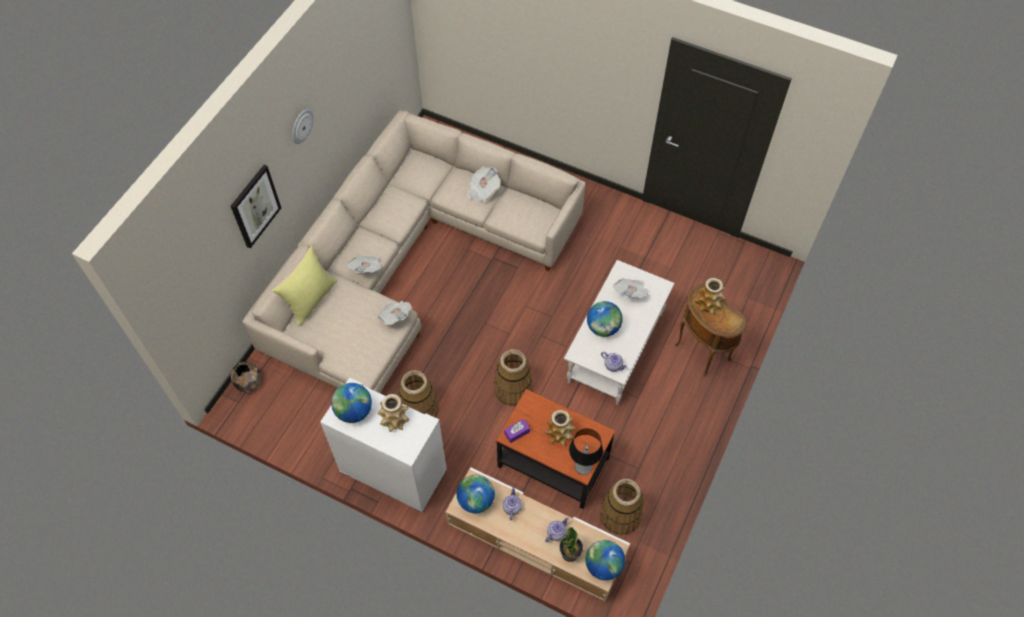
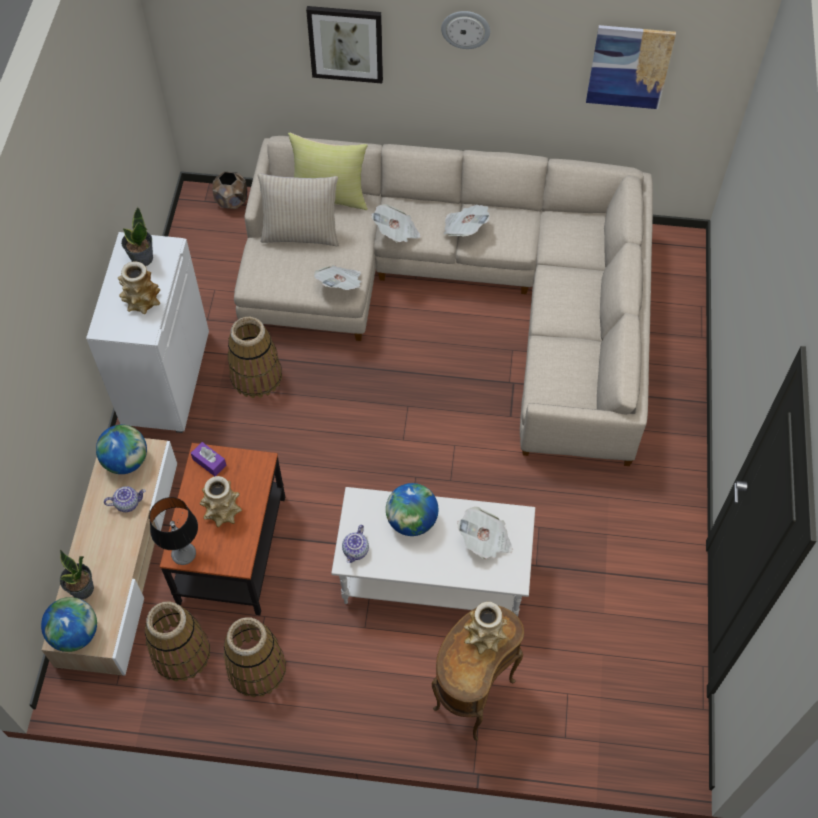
camera: 70 degrees right, 0 degrees up
(337, 327) = (301, 233): none -> beige pillow
(354, 411) = (141, 258): globe -> potted plant
(369, 61) = (629, 67): none -> picture
(482, 190) = (578, 313): newspaper -> newspaper (464, 228)
(512, 389) = (322, 469): basket -> basket (256, 668)
(556, 532) = (107, 564): teapot -> none

